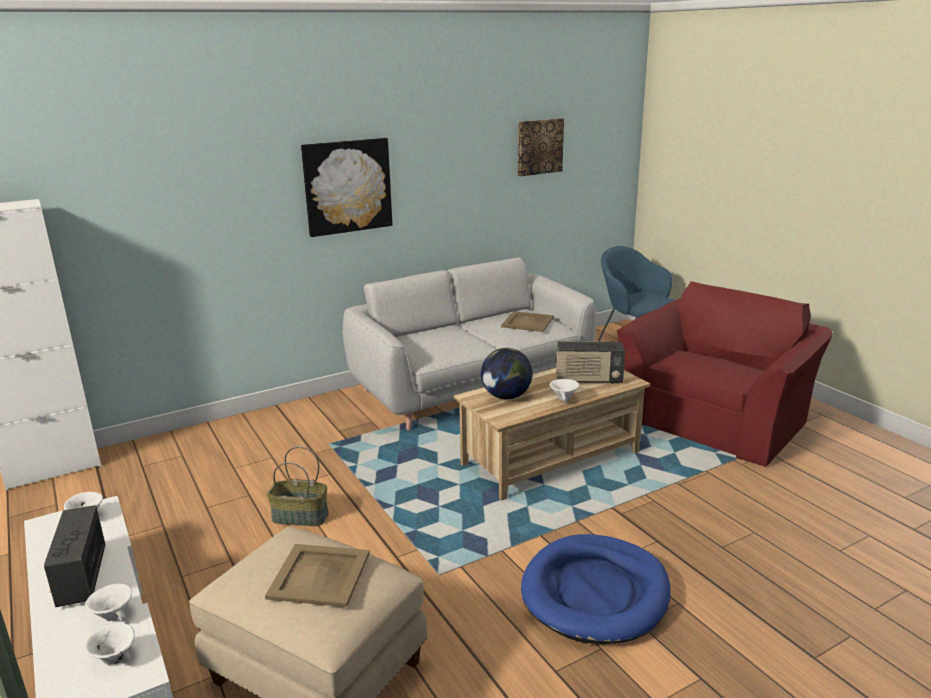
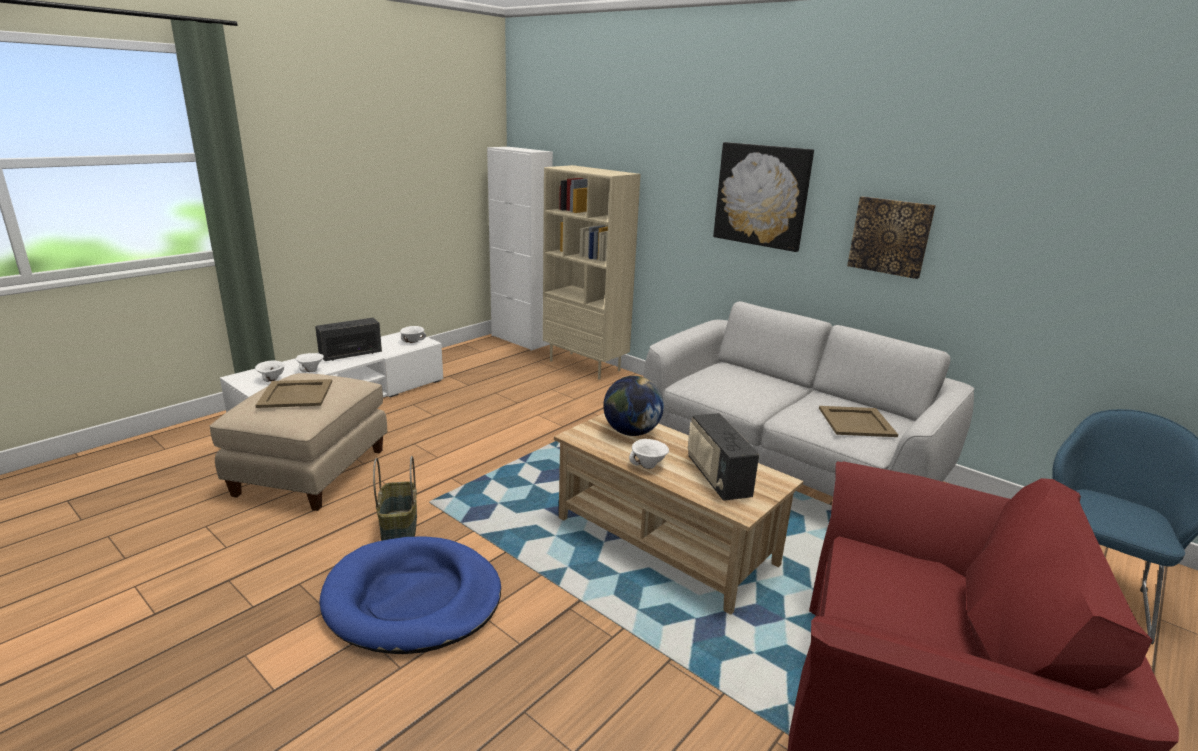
camera: 70 degrees right, 0 degrees up
(192, 437) = (585, 365): none -> beige bookcase
(299, 517) = (494, 427): basket -> basket (398, 527)
(539, 146) = (1061, 206): picture -> picture (890, 236)

